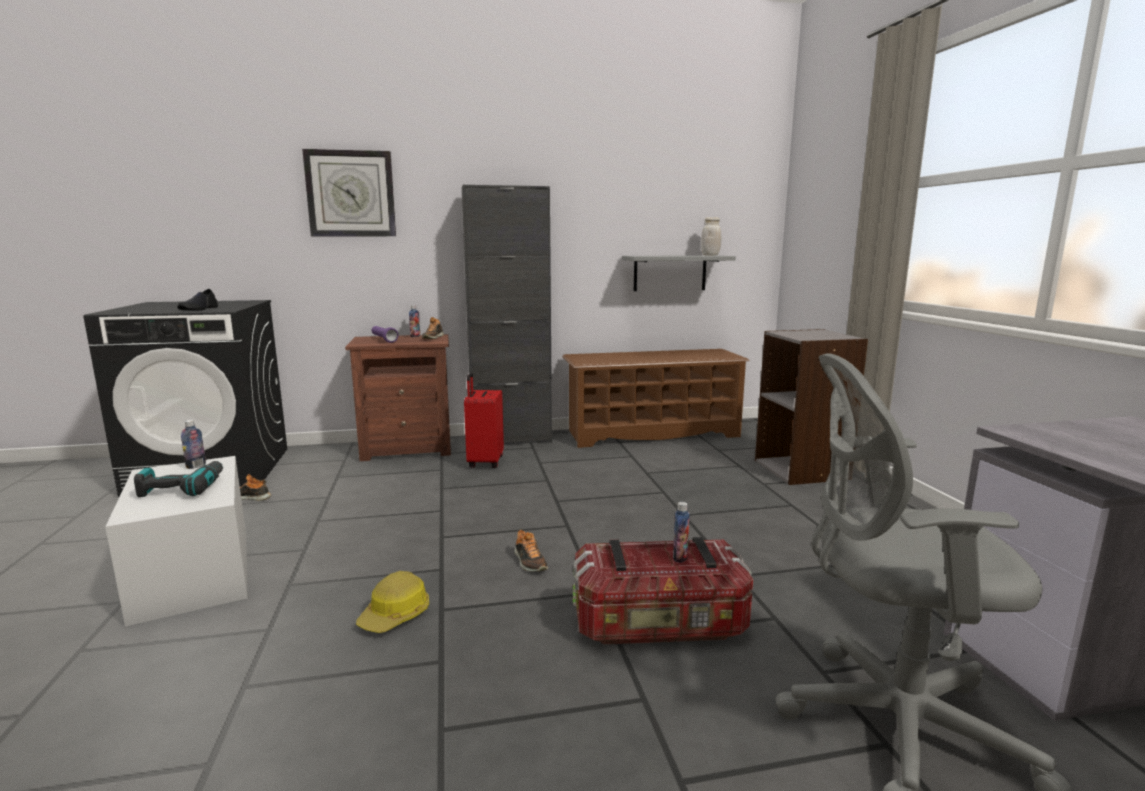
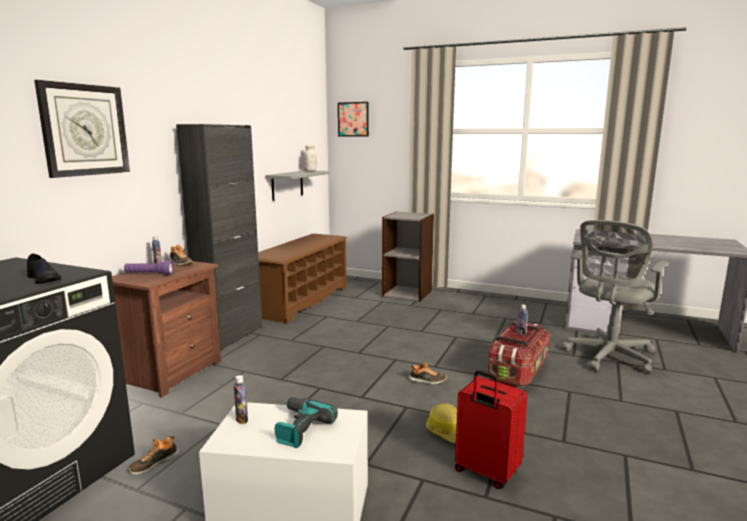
camera: 55 degrees left, 0 degrees up
(484, 462) = (258, 355): red suitcase -> red suitcase (485, 473)
(811, 176) = (353, 119): none -> picture

